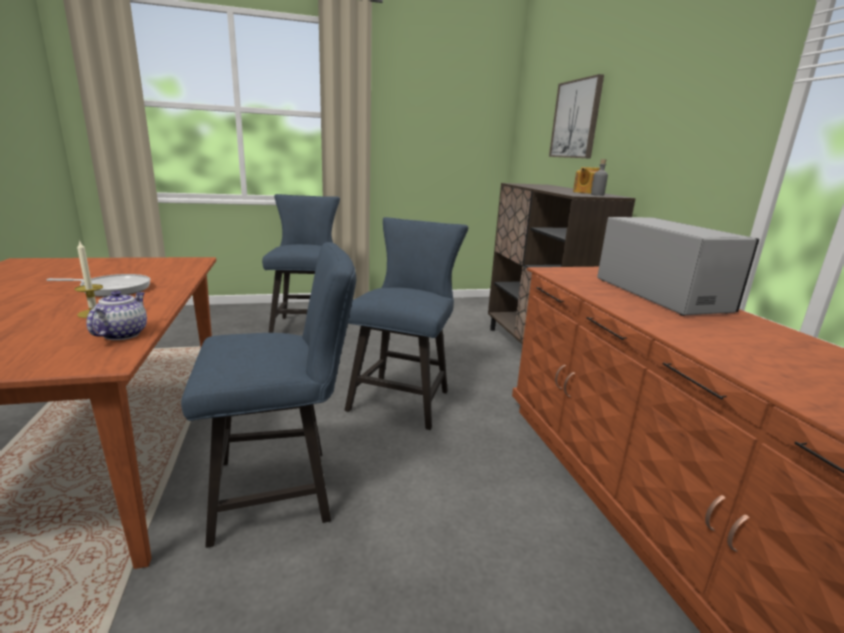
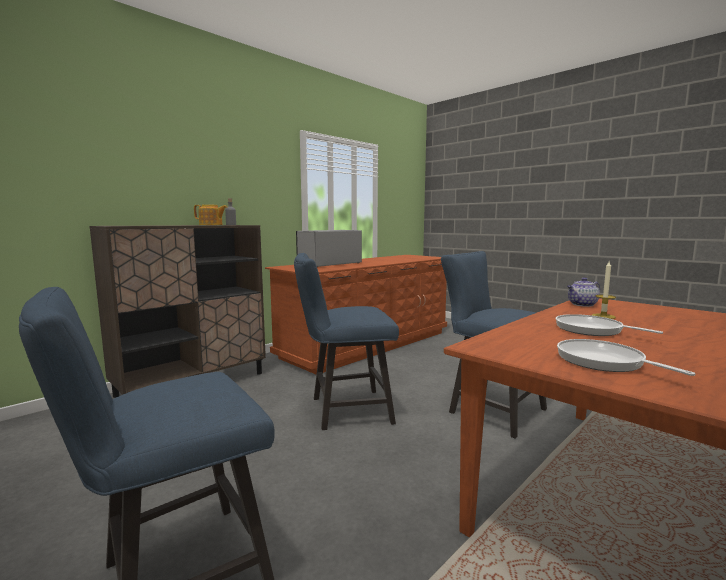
camera: 120 degrees left, 10 degrees down
(108, 267) = (604, 362): none -> frying pan
(576, 119) = (109, 156): picture -> none

